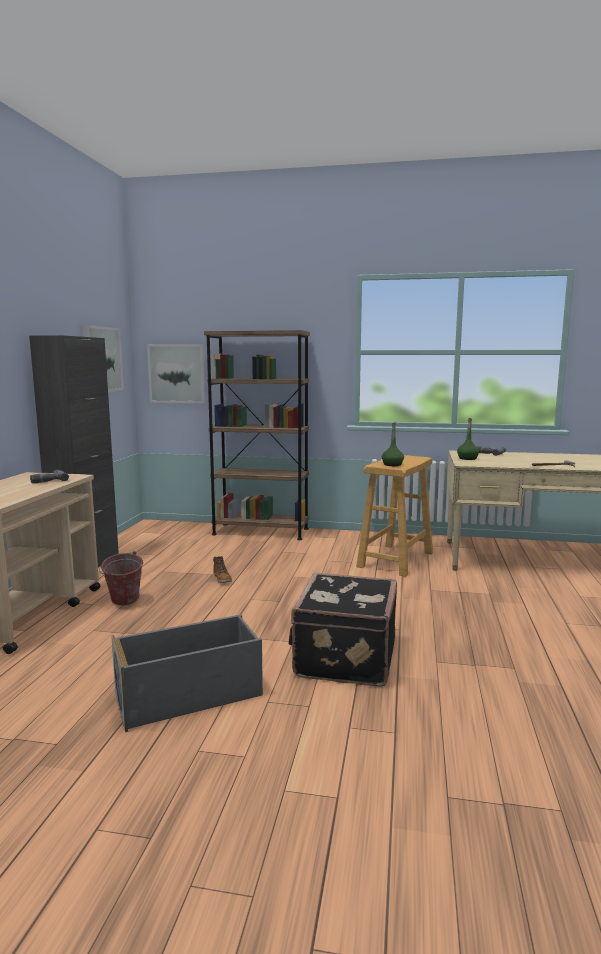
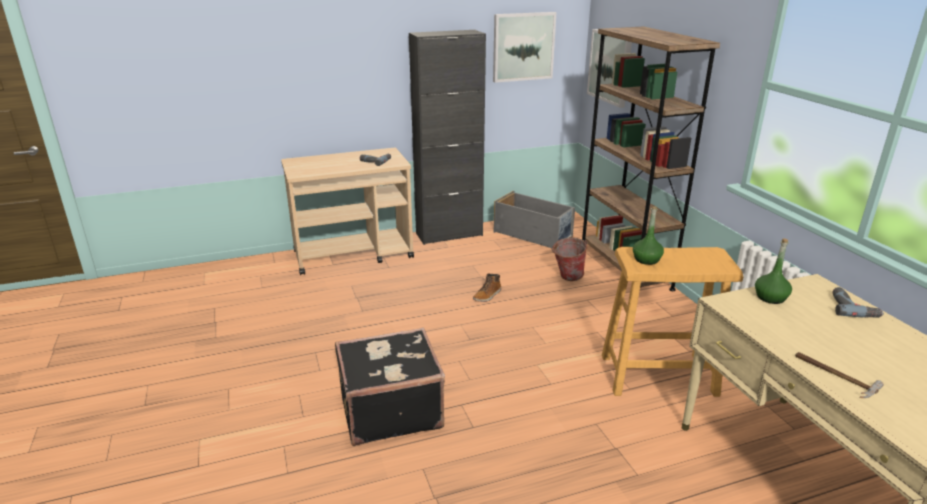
camera: 60 degrees right, 15 degrees up
(123, 603) = (401, 276): bucket -> bucket (567, 277)
(190, 695) = (289, 359): grey storage box -> grey storage box (533, 235)

